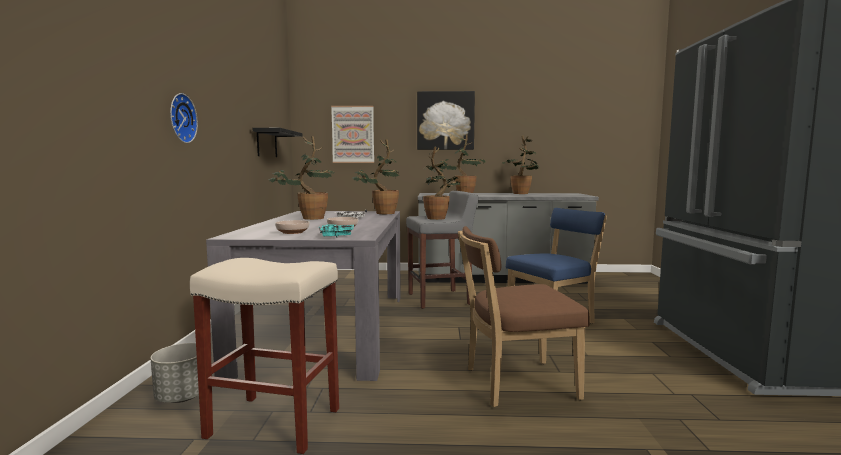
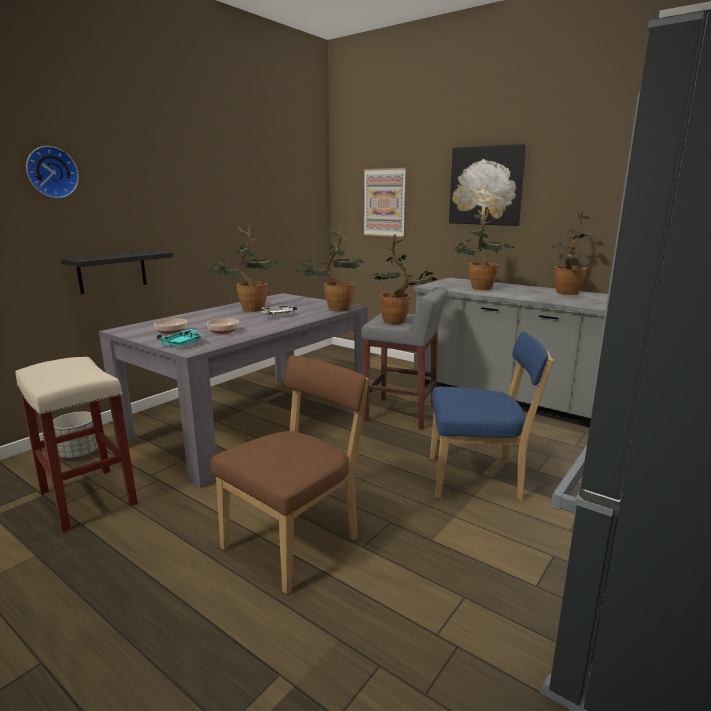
camera: 35 degrees right, 10 degrees up
(180, 118) = (125, 214): wall clock -> wall clock (51, 172)
(267, 143) = (276, 218): black shelf -> black shelf (112, 271)
(515, 383) = (296, 540): brown chair -> brown chair turned 105 degrees clockwise

